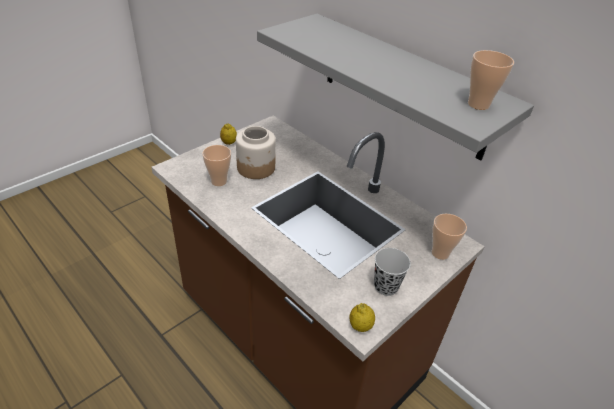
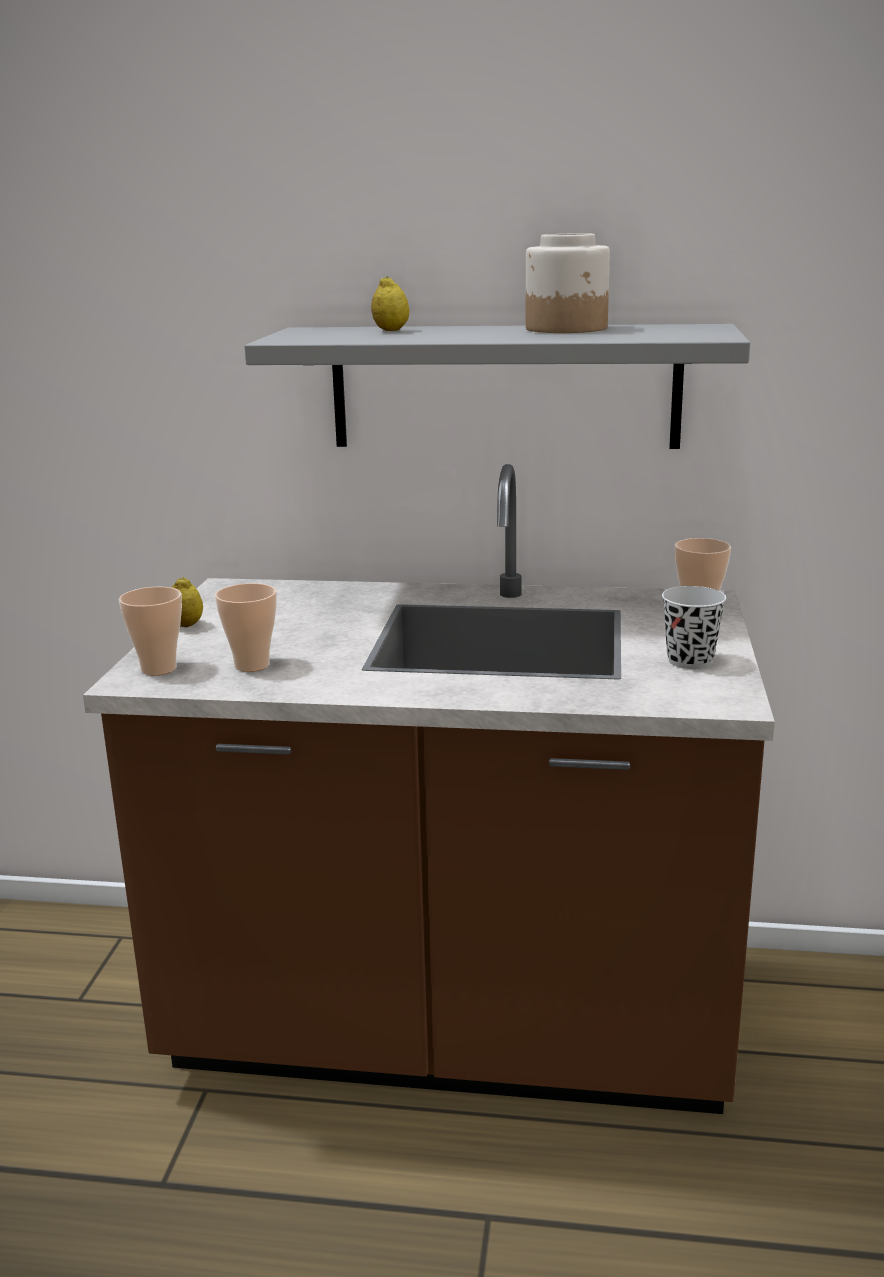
camera: 35 degrees left, 20 degrees down
(256, 168) = (290, 633): jar -> jar (567, 329)
(360, 326) = (725, 702): lemon -> lemon (391, 330)
(478, 104) = (683, 330): cup -> cup (158, 669)

